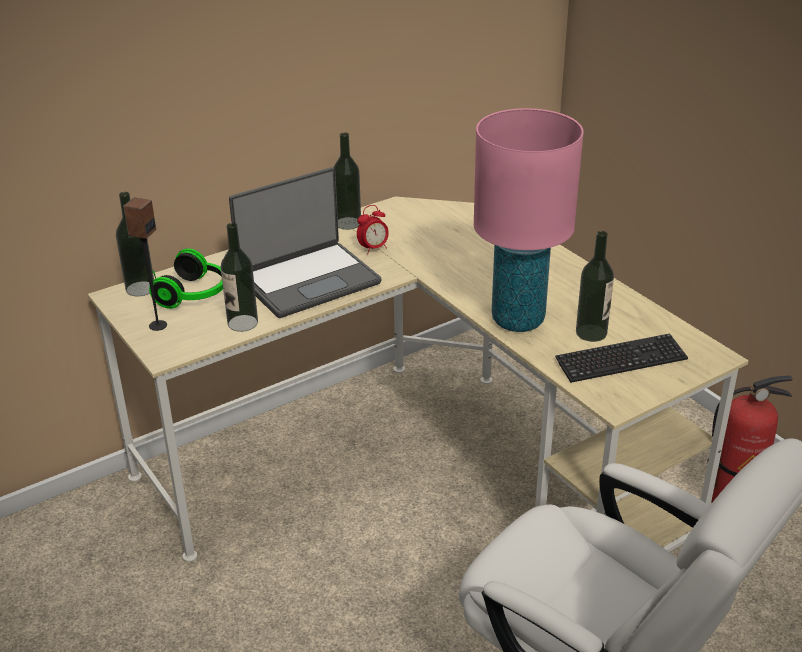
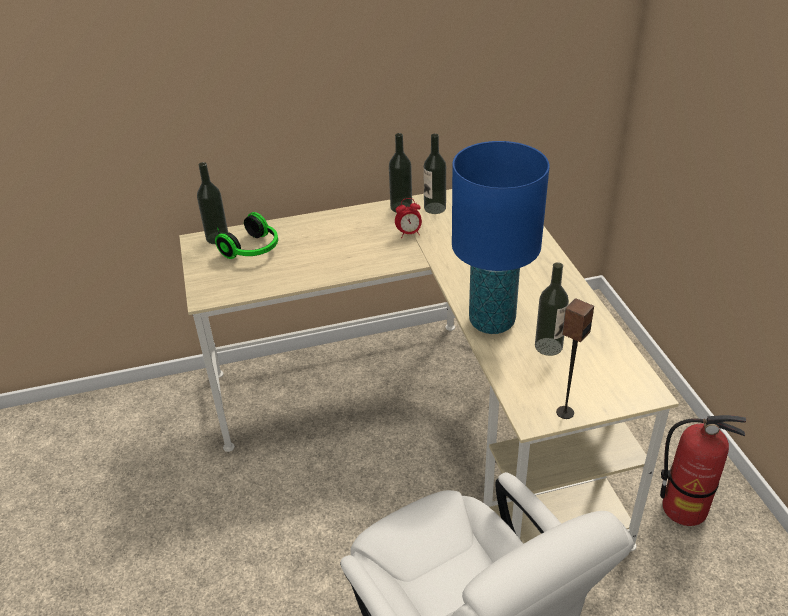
camera: 20 degrees right, 5 degrees up
(157, 325) = (213, 271): speaker -> speaker (564, 412)
(242, 323) = (274, 281): bottle -> bottle (435, 208)
(308, 280) = (343, 253): laptop -> none
(518, 320) = (492, 321): pink table lamp -> blue table lamp
(621, 360) = (560, 378): keyboard -> none

